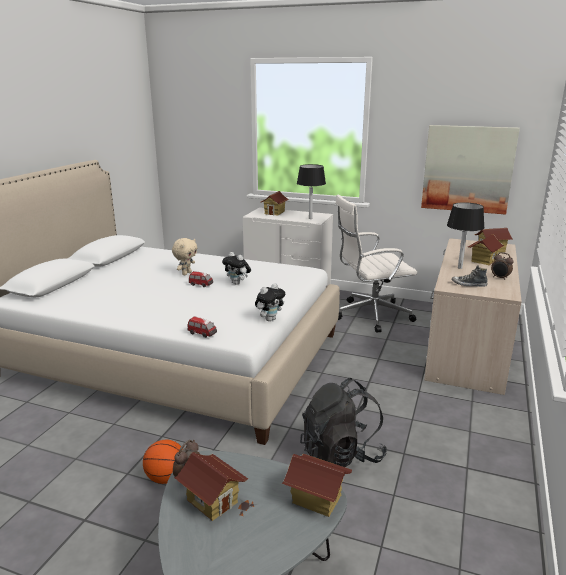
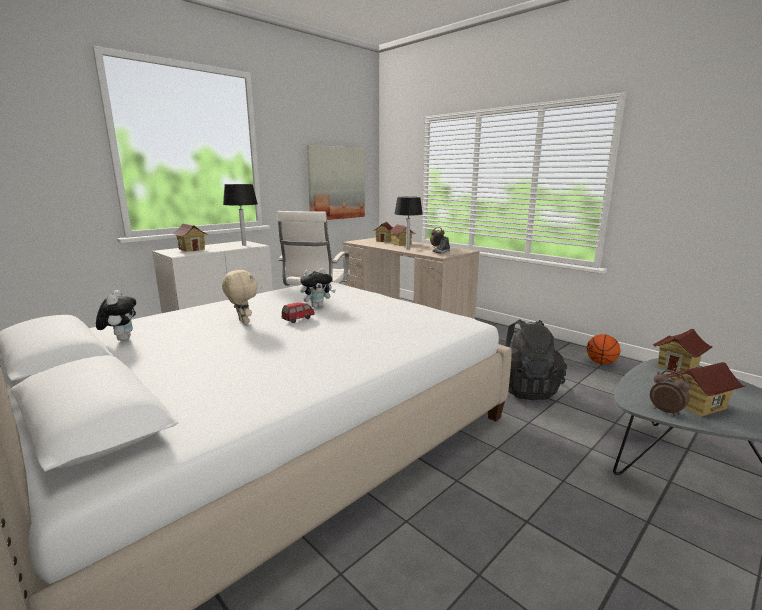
camera: 65 degrees left, 5 degrees down
(165, 478) = (541, 490): basketball -> basketball (601, 363)
(202, 334) = (446, 334): toy car -> none
(270, 319) = (429, 308): plush toy -> plush toy (121, 339)

